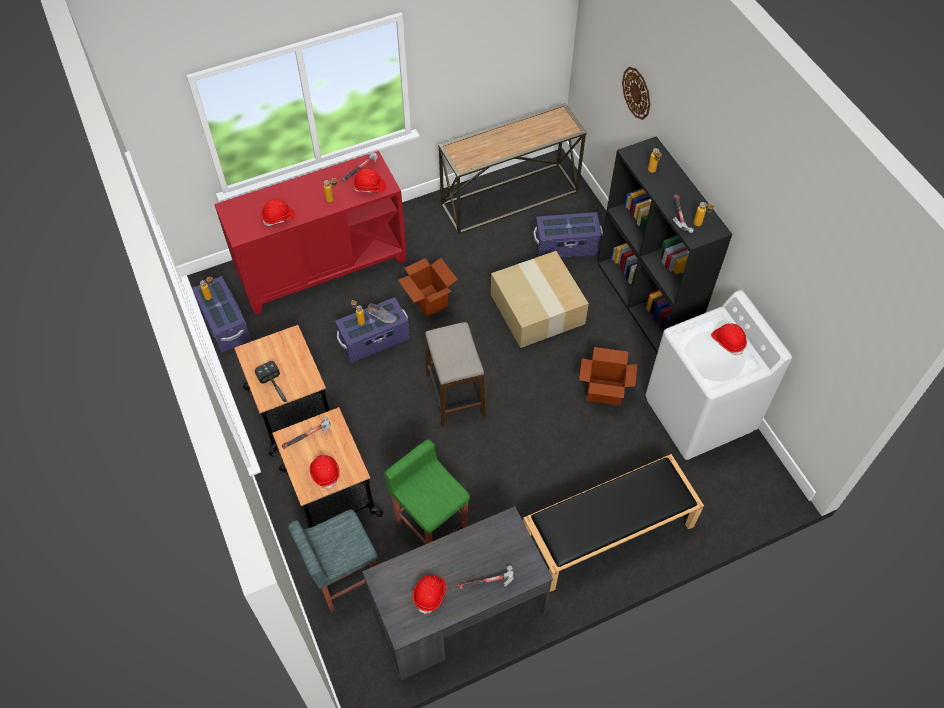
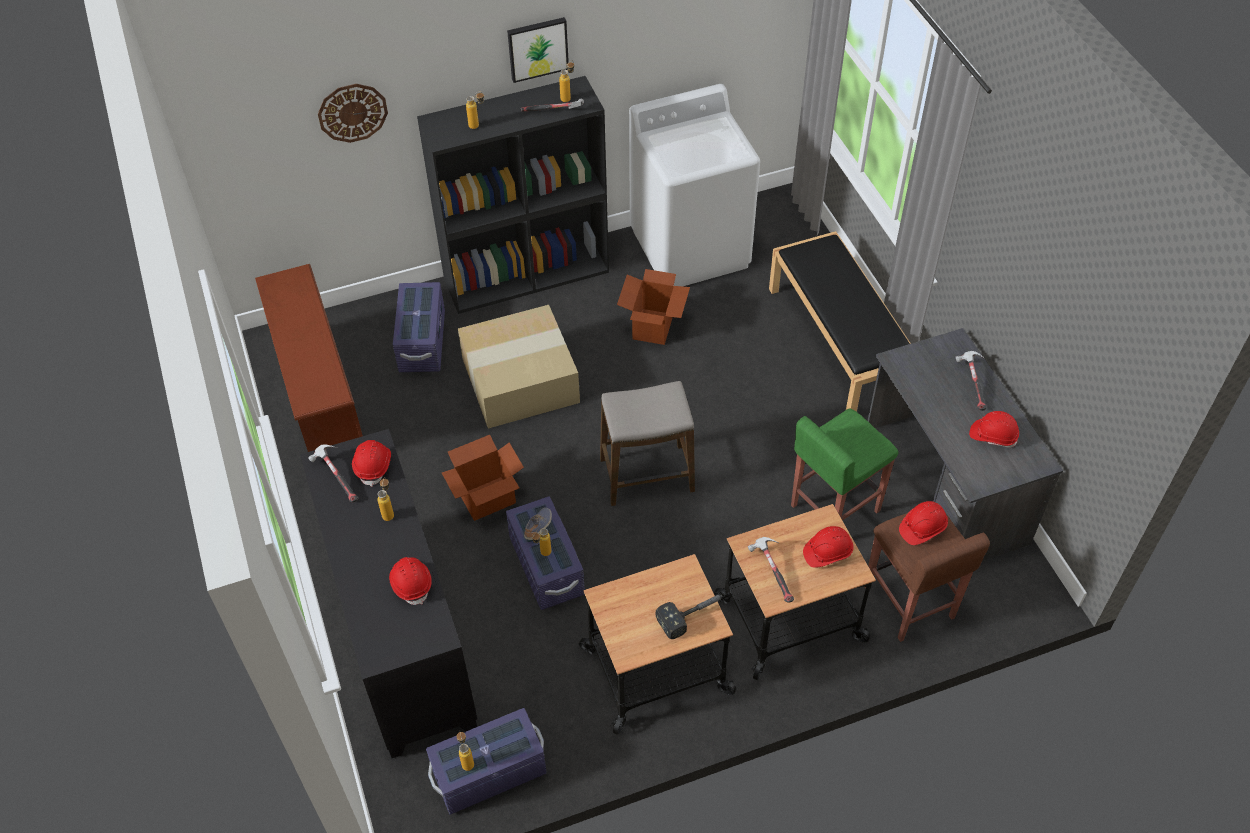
camera: 85 degrees left, 5 degrees down
(322, 267) = (400, 635): red cabinet -> black cabinet
(344, 578) = (909, 603): grey stool -> brown stool
(509, 197) = (319, 396): console table -> brown shoe rack
(721, 180) = (537, 48): none -> picture
(728, 342) = (688, 135): red hard hat -> red hard hat (922, 528)

